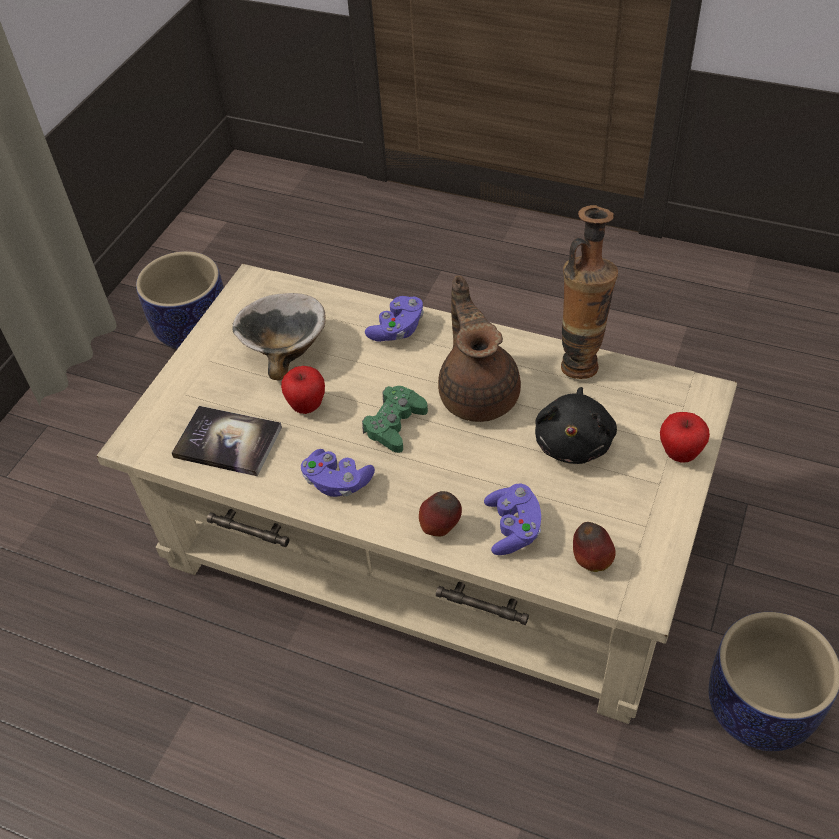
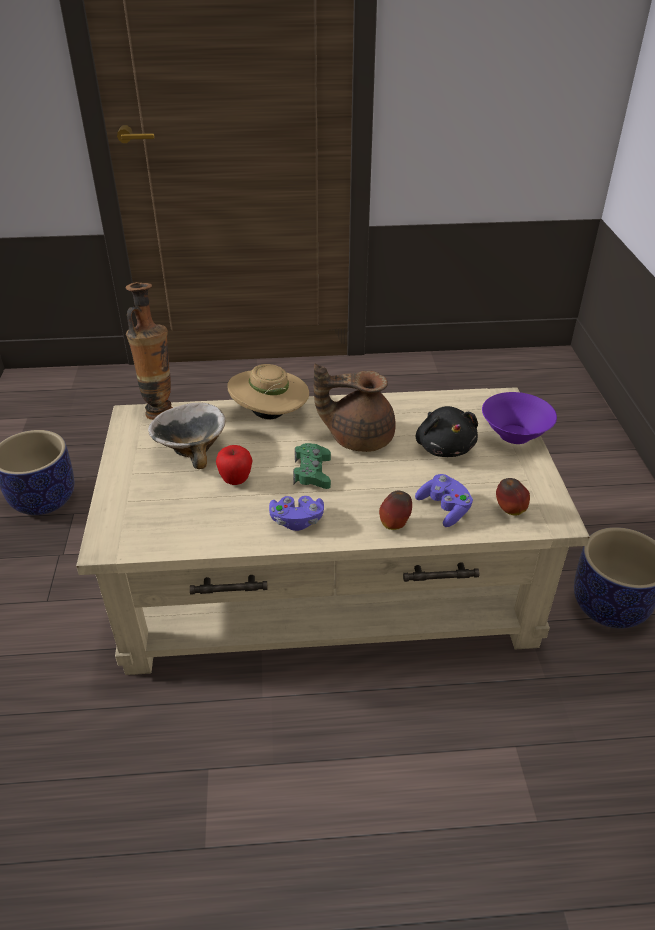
camera: 30 degrees left, 10 degrees down
(228, 442) = (188, 522): book -> none
(397, 330) = (270, 415): purple game controller -> beige hat
(478, 393) = (358, 437): brown teapot -> brown teapot turned 45 degrees counterclockwise
(581, 360) = (412, 400): vase -> vase (159, 409)
(680, 453) = (515, 434): apple -> purple bowl

